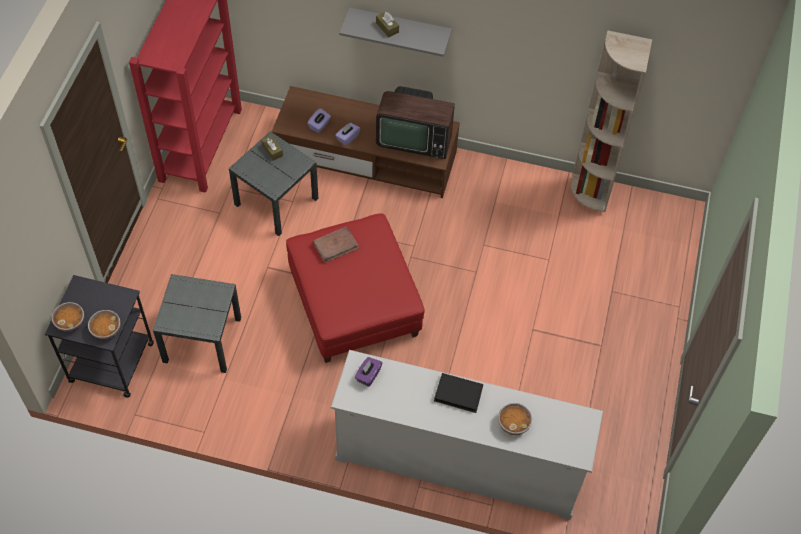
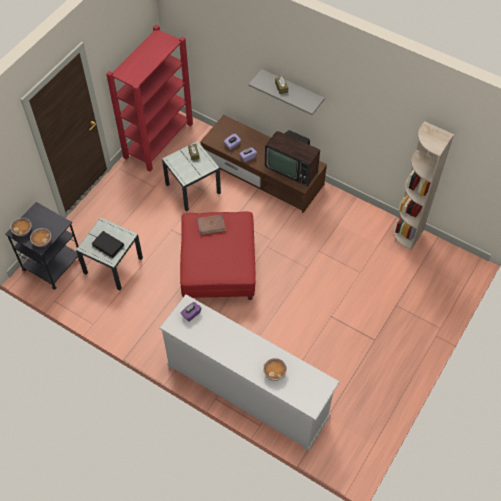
camera: 20 degrees right, 0 degrees up
(458, 394) = (245, 342): black book -> black book (108, 245)

